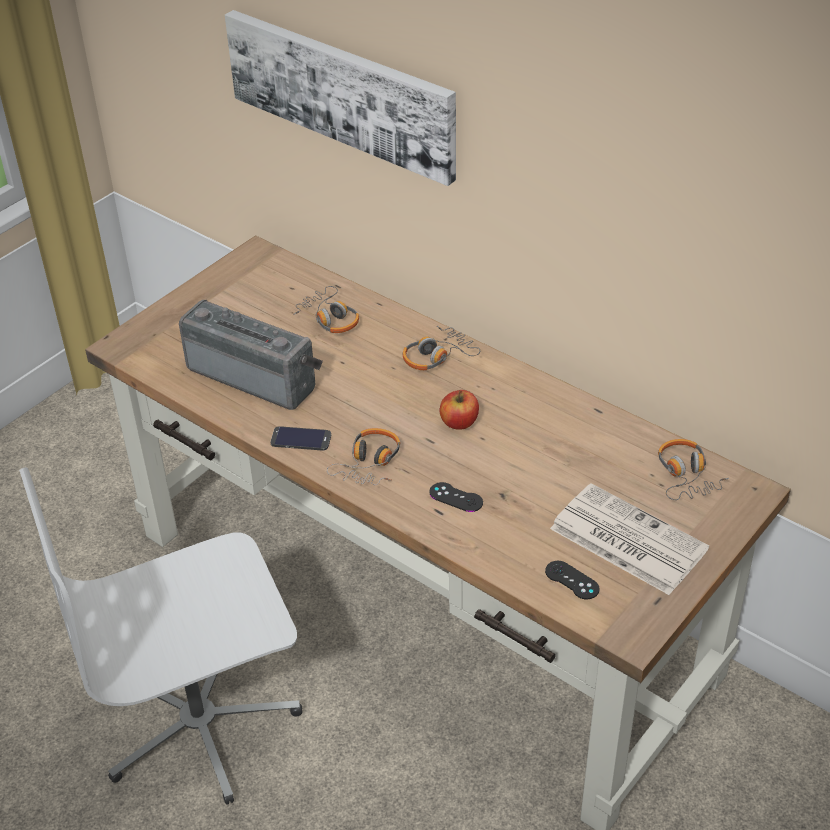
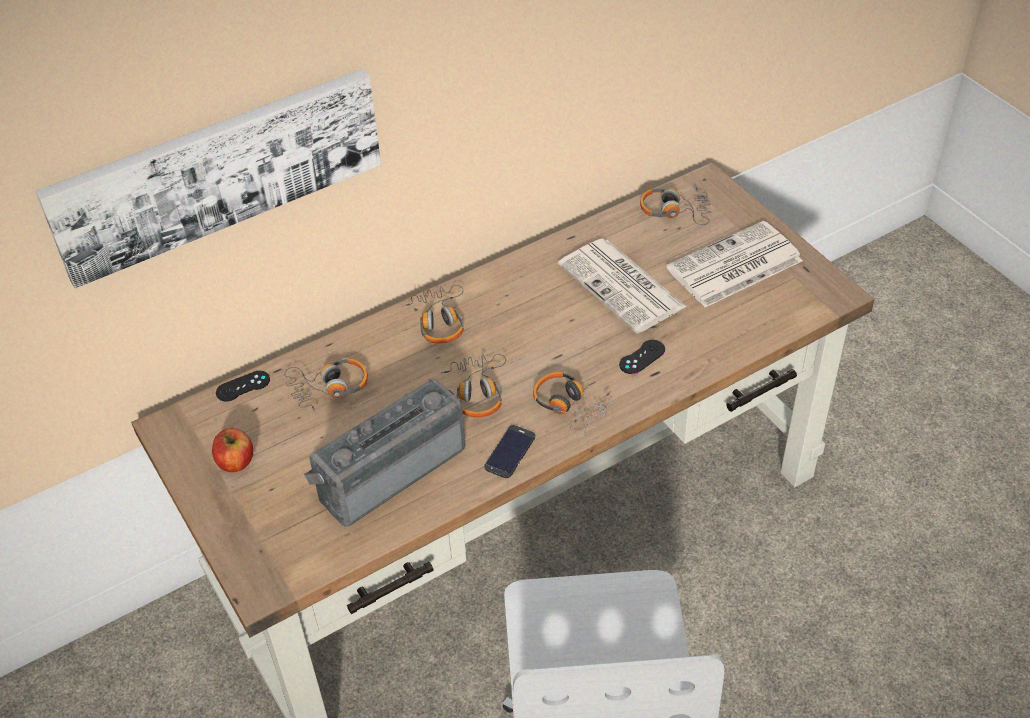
camera: 70 degrees left, 5 degrees up
(362, 402) = (478, 392): none -> headphones
(459, 422) = (542, 329): apple -> apple (236, 462)
(547, 462) = (623, 286): none -> newspaper
(572, 580) = (768, 311): black game controller -> black game controller (243, 386)

